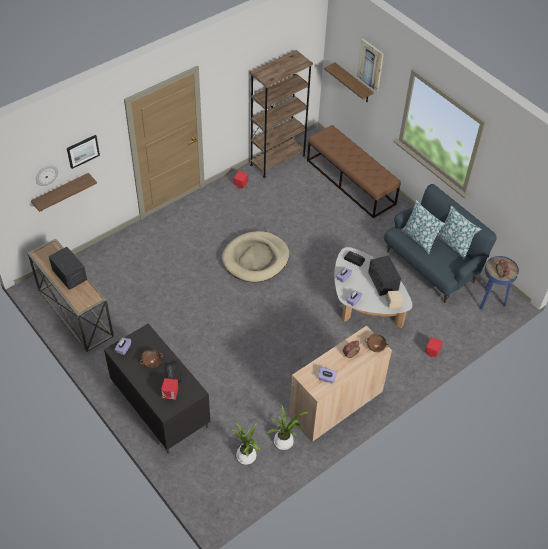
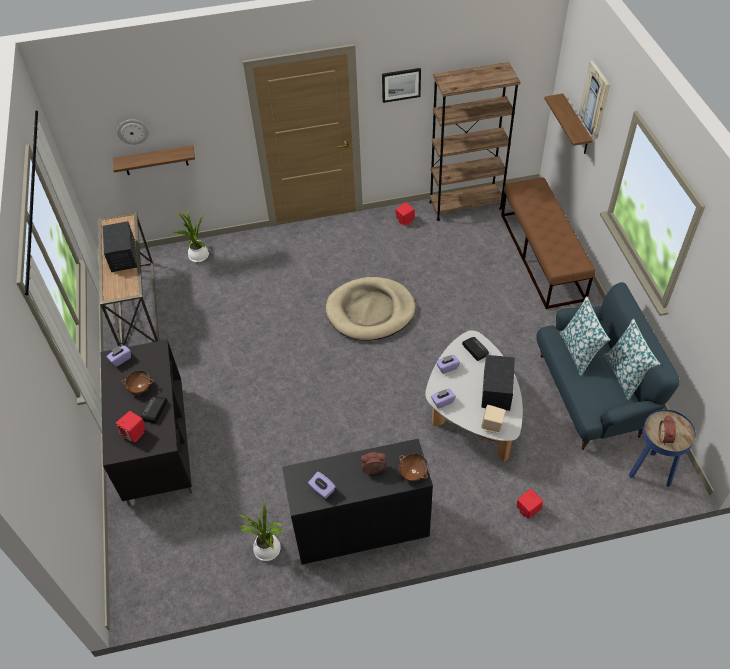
camera: 30 degrees right, 0 degrees up
(82, 151) = (183, 114): picture -> picture (401, 84)
(246, 457) = (212, 550): potted plant -> potted plant (198, 257)
(336, 404) = (360, 528): beige cabinet -> black cabinet

